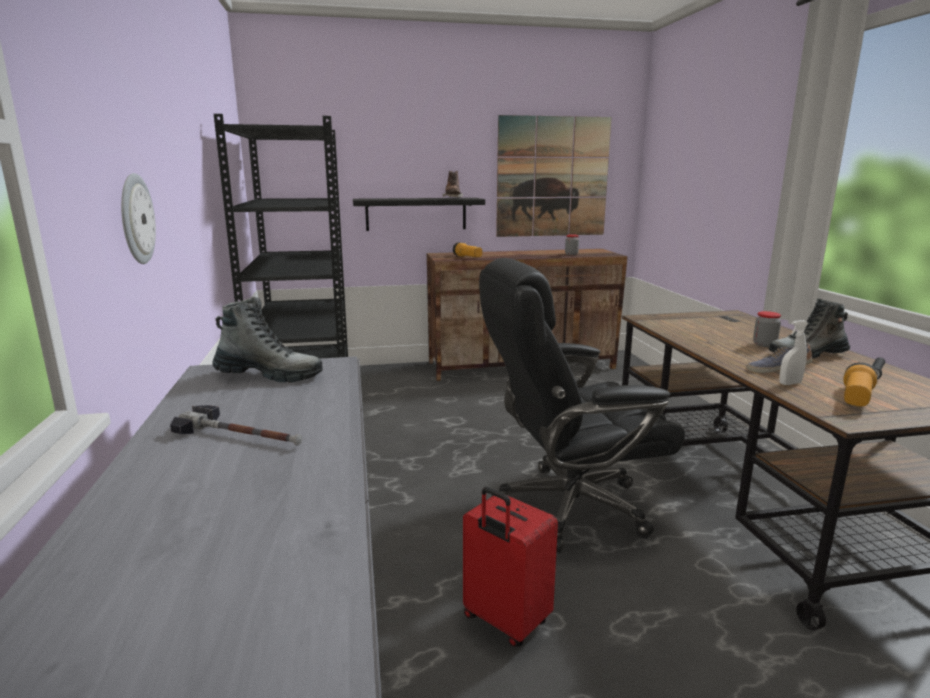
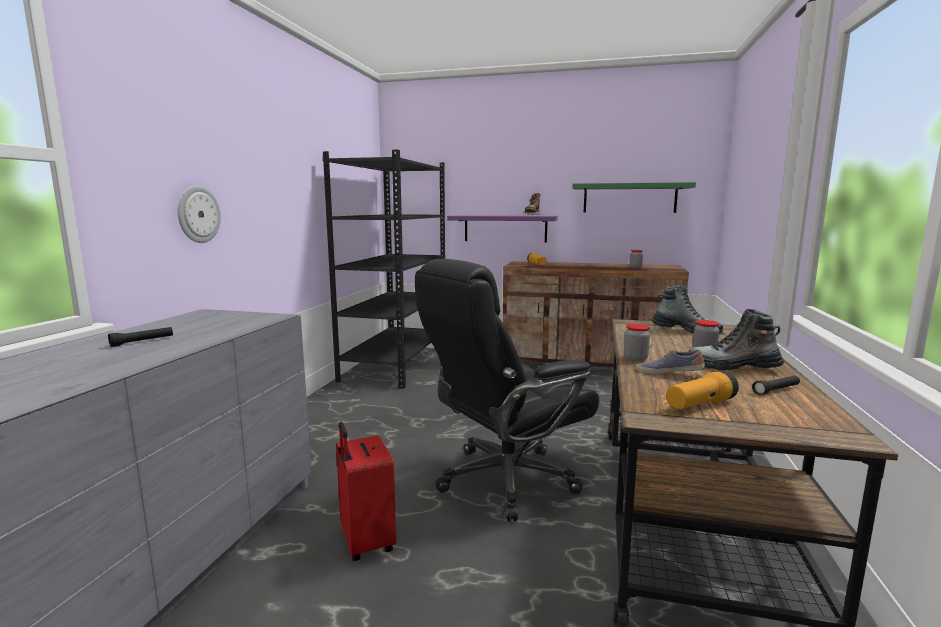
camera: 25 degrees right, 5 degrees down
(240, 435) = (142, 342): hammer -> black flashlight
(269, 375) = (227, 317): boot -> boot (685, 331)
(416, 214) = (505, 228): black shelf -> purple shelf
(552, 177) = (629, 198): picture -> green shelf
(571, 507) = (506, 479): black office chair -> black office chair turned 45 degrees counterclockwise
(725, 359) = (635, 359): none -> jar
(790, 383) = (656, 384): white spray bottle -> none

